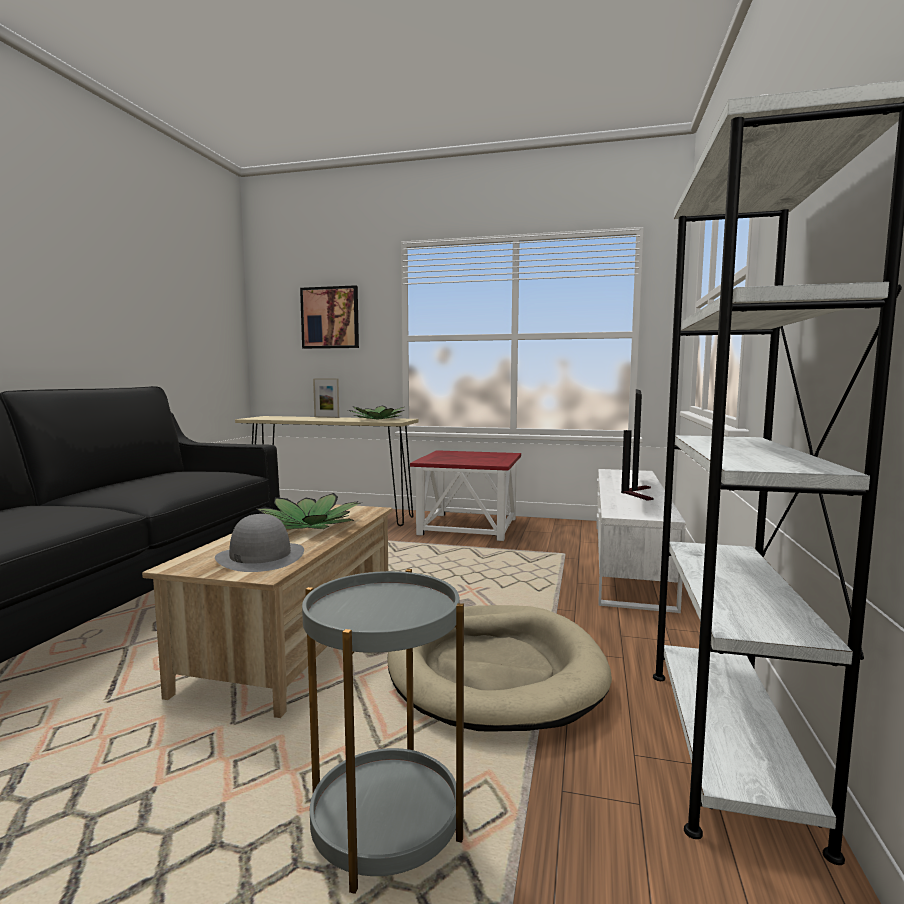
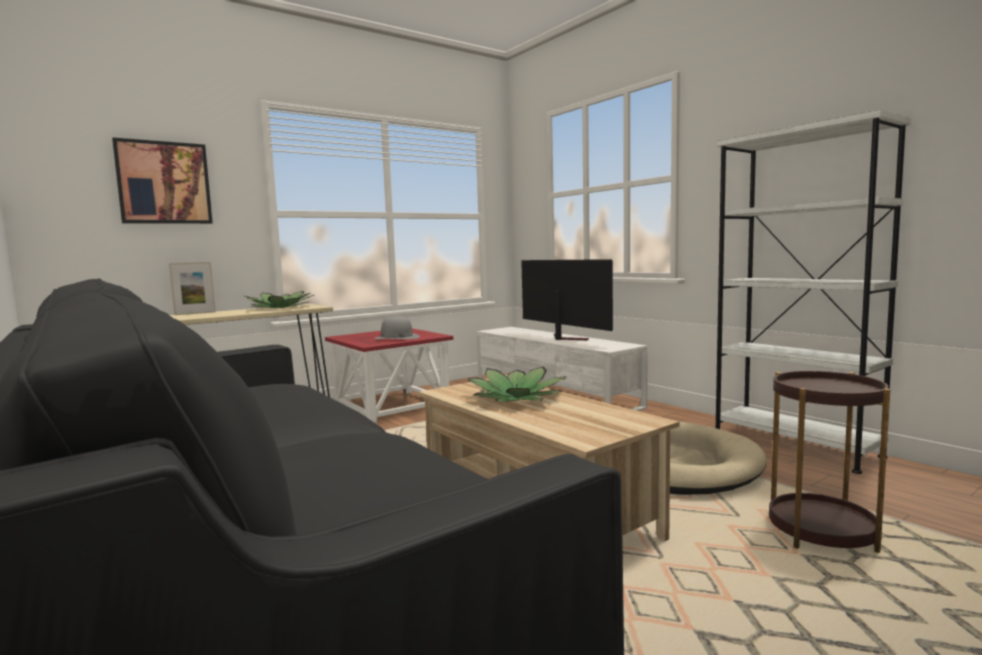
camera: 50 degrees left, 0 degrees up
(260, 557) = (596, 417): grey hat -> grey hat (396, 337)
(386, 826) = (821, 533): grey side table -> brown side table

